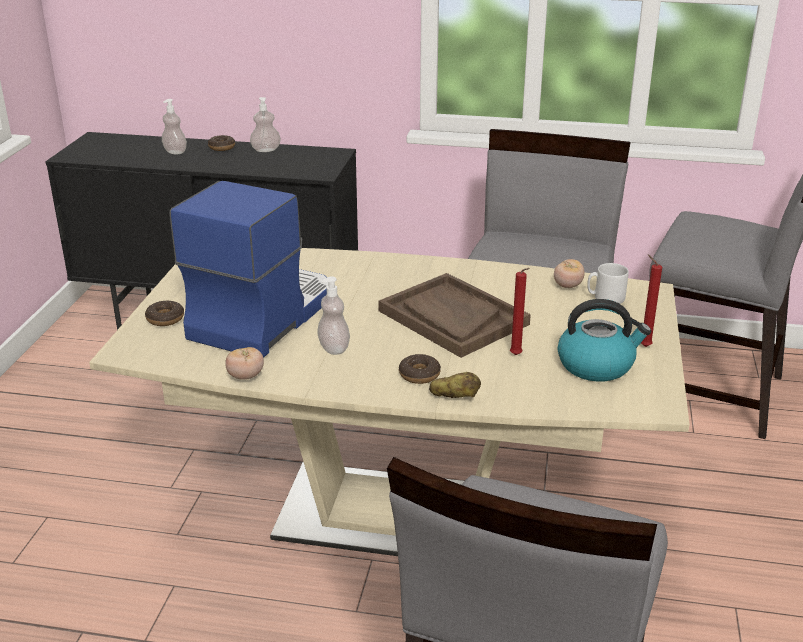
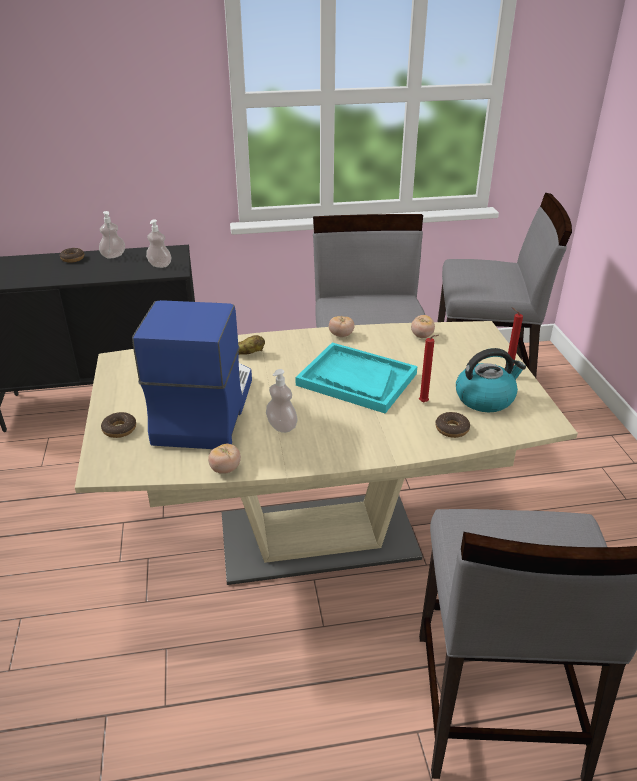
camera: 20 degrees left, 5 degrees up
(175, 152) = (33, 269): soap dispenser -> soap dispenser (160, 265)
(419, 375) = (364, 435): donut -> donut (452, 429)
(452, 317) = (356, 379): brown tray -> turquoise tray
(455, 397) = (403, 449): potato -> potato (248, 354)
(469, 269) = (341, 335): none -> tomato
(605, 298) = (454, 341): grey mug -> none

